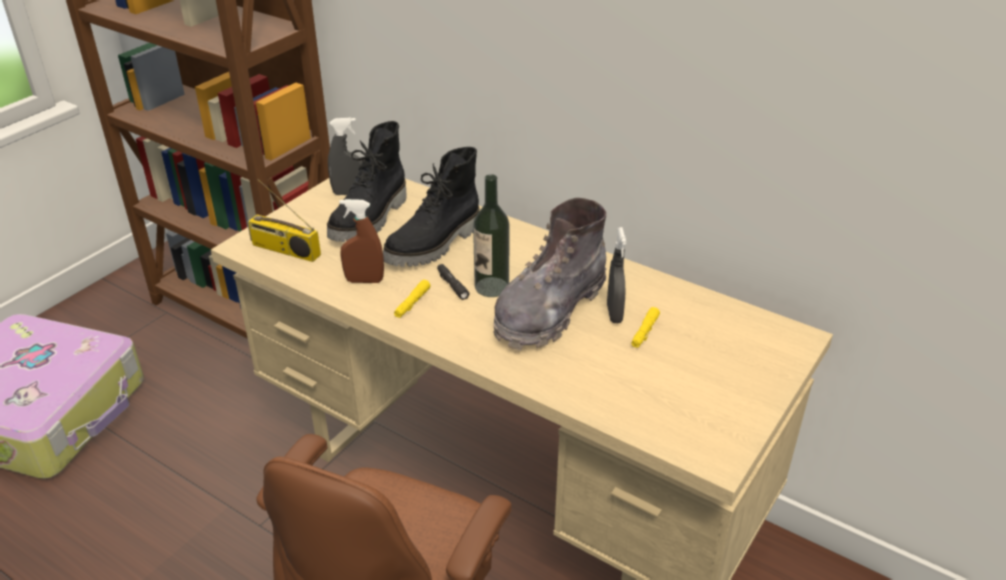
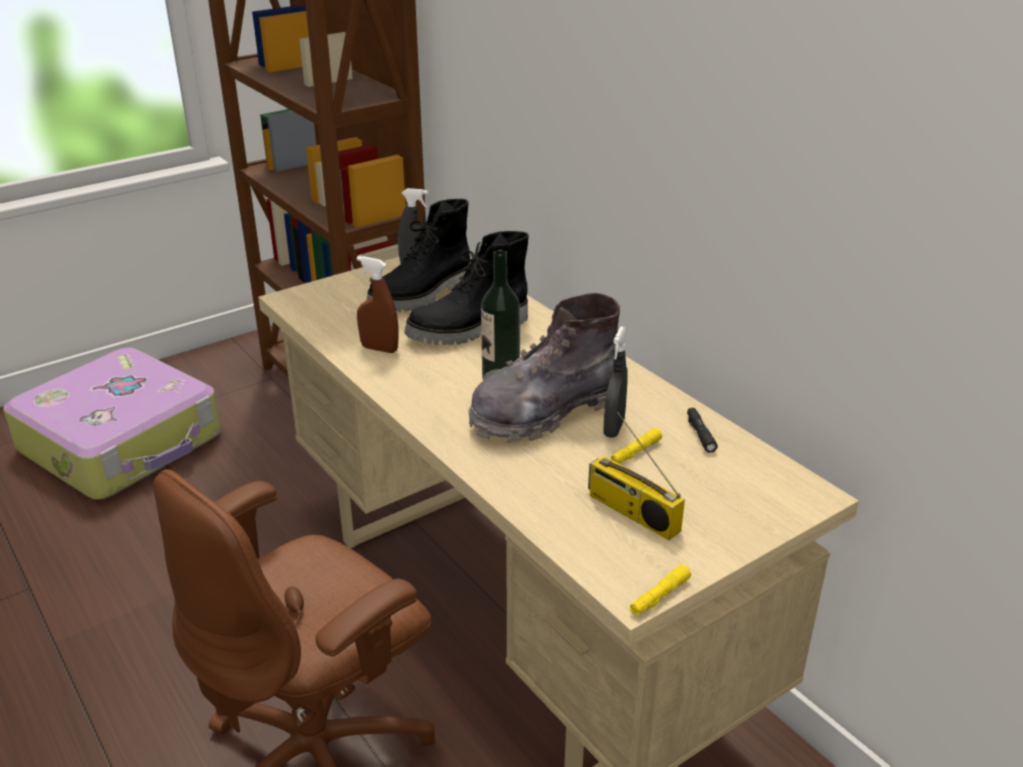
camera: 20 degrees right, 5 degrees down
(284, 250) = (323, 309): radio -> radio (631, 512)
(412, 303) = (412, 377): yellow flashlight -> yellow flashlight (659, 596)
(452, 285) = (462, 369): black flashlight -> black flashlight (700, 434)

